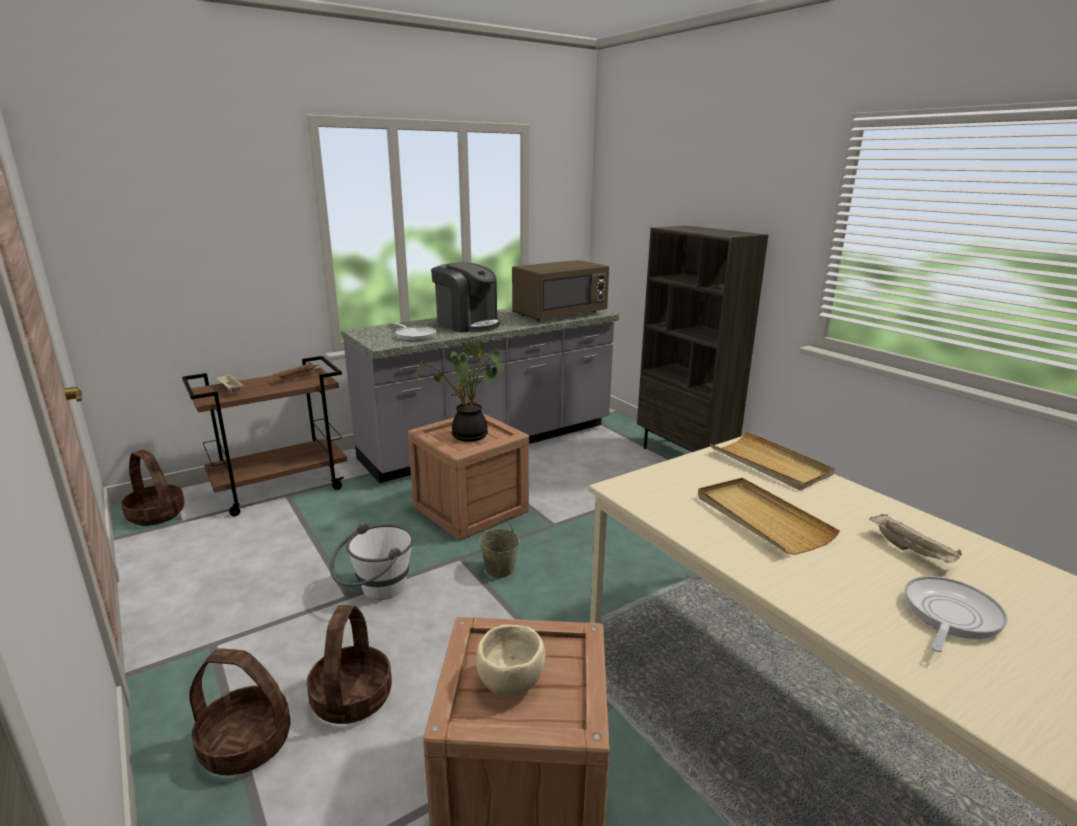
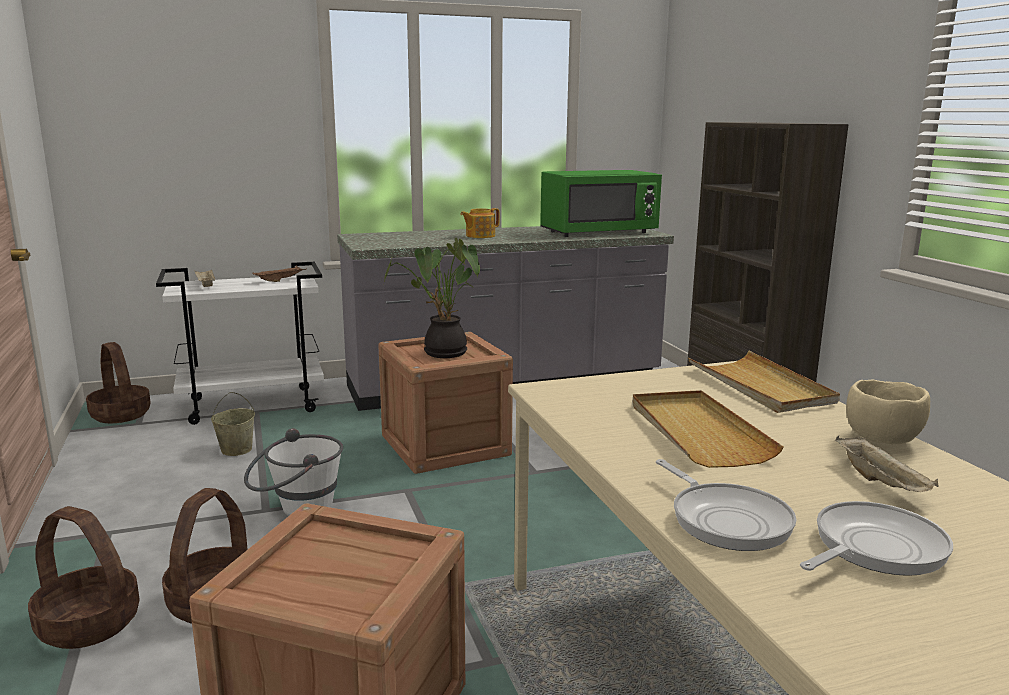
camera: 15 degrees right, 5 degrees down
(282, 488) = (254, 405): brown cart -> white cart
(414, 336) = (410, 241): frying pan -> frying pan (726, 520)
(467, 324) = (479, 236): coffee machine -> teapot
(499, 569) = (444, 506): beige bucket -> beige bucket (236, 449)
(511, 684) = (320, 570): beige bowl -> beige bowl (883, 440)
(560, 314) = (598, 233): brown microwave -> green microwave

